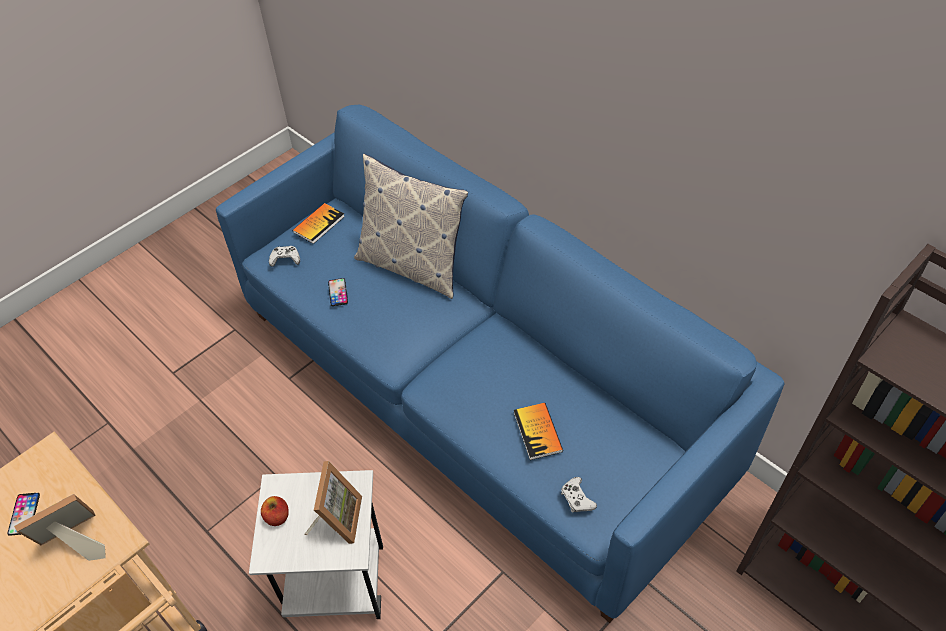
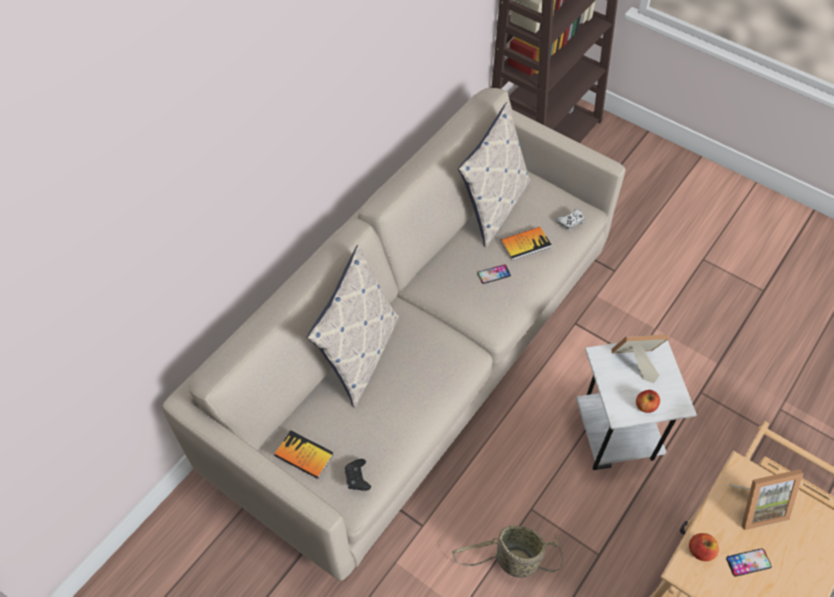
camera: 100 degrees left, 5 degrees up
(57, 471) = (700, 551): none -> apple
(74, 543) = (757, 506): picture frame -> picture frame turned 60 degrees counterclockwise
(228, 449) = (513, 561): none -> basket
(285, 259) = (357, 477): white game controller -> black game controller
(338, 292) = (402, 412): phone -> phone (494, 274)
(478, 392) = (417, 357): blue sofa -> beige sofa
(605, 409) = (493, 207): none -> pillow

